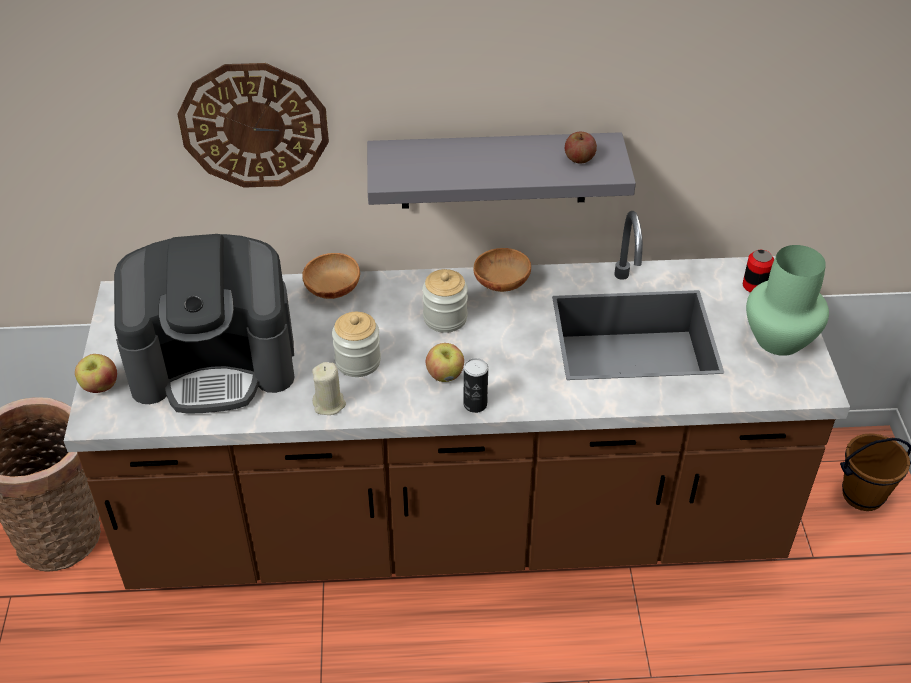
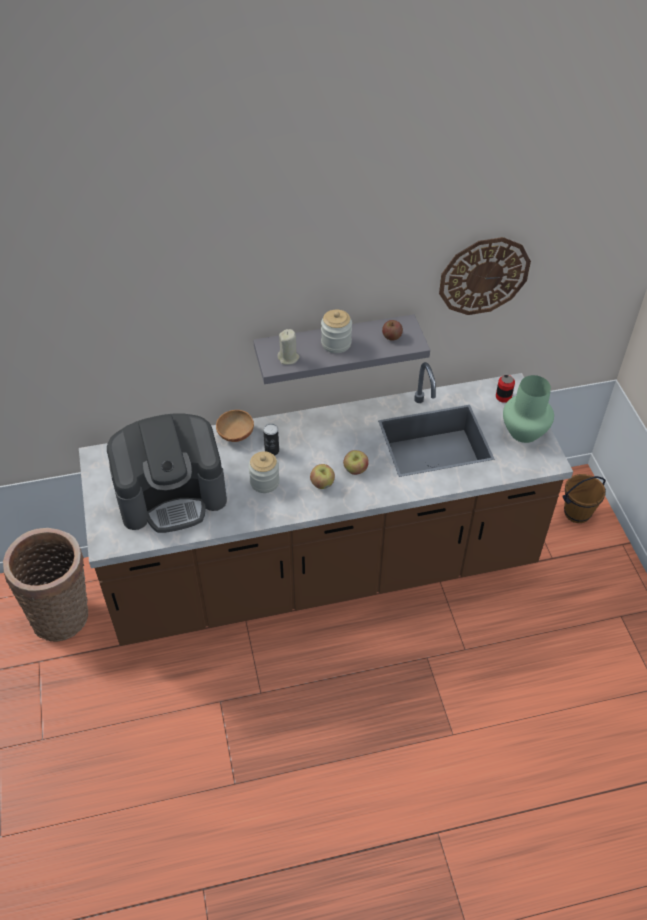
camera: 10 degrees left, 5 degrees up
(100, 386) = (101, 522): apple -> apple (355, 470)
(254, 125) = (180, 339): wall clock -> wall clock (484, 276)
(329, 404) = (253, 513): beige candle -> beige candle (288, 358)
(445, 318) = (313, 444): jar -> jar (336, 343)
(475, 404) = (345, 501): can -> can (272, 451)
(501, 283) = (343, 415): brown bowl -> none

